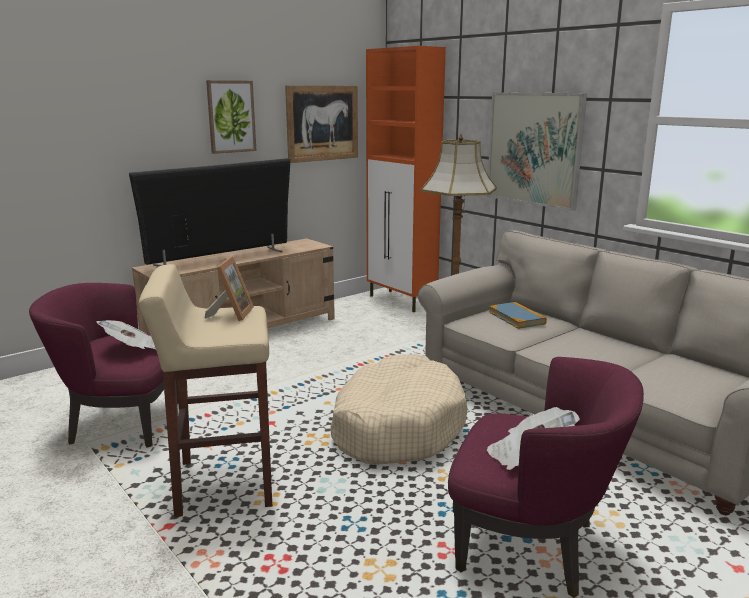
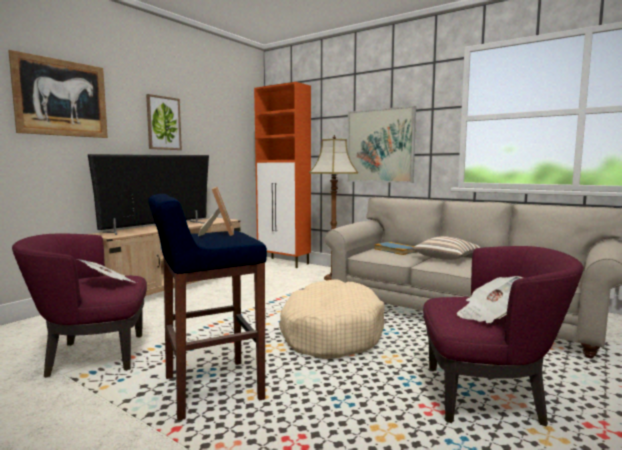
camera: 15 degrees left, 10 degrees down
(223, 483) = (210, 388): beige stool -> blue stool
(322, 123) = (225, 135): picture -> picture (61, 98)
(579, 340) = (446, 258): none -> pillow

